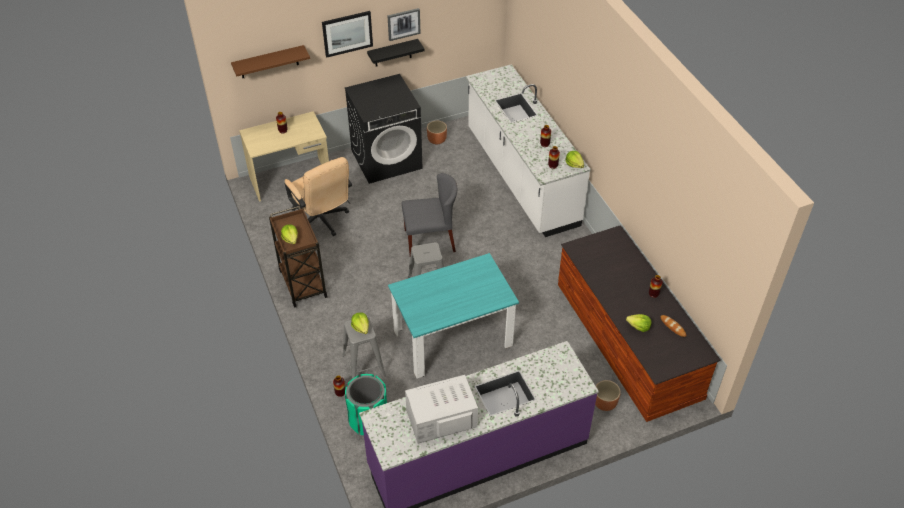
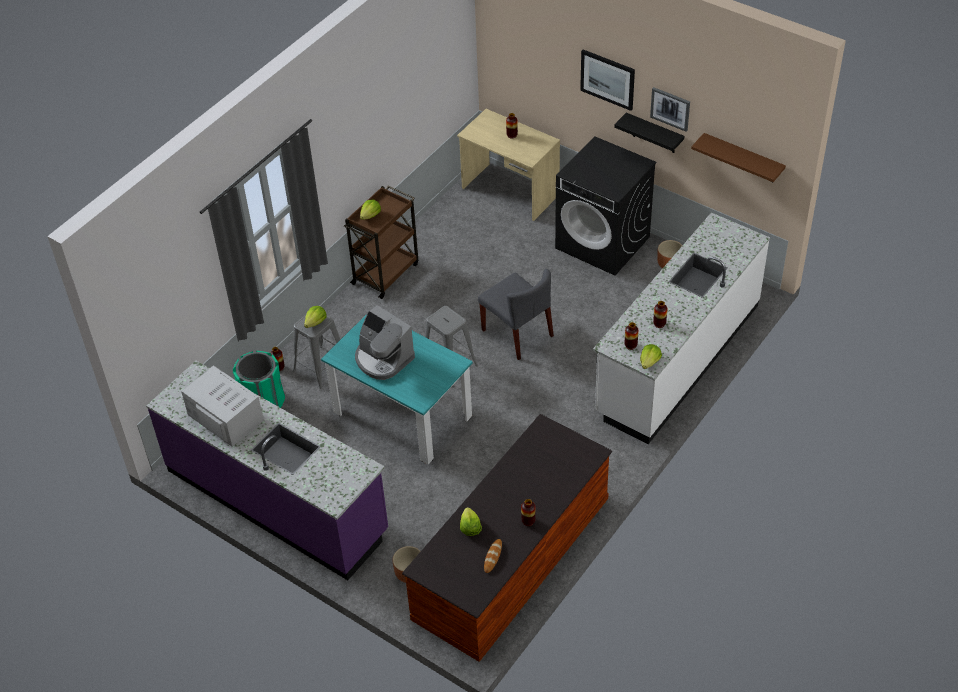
camera: 60 degrees right, 0 degrees up
(269, 62) = (525, 58): brown shelf -> brown shelf (743, 159)
(322, 221) = (474, 244): beige office chair -> none
(446, 300) = (383, 359): none -> coffee machine

